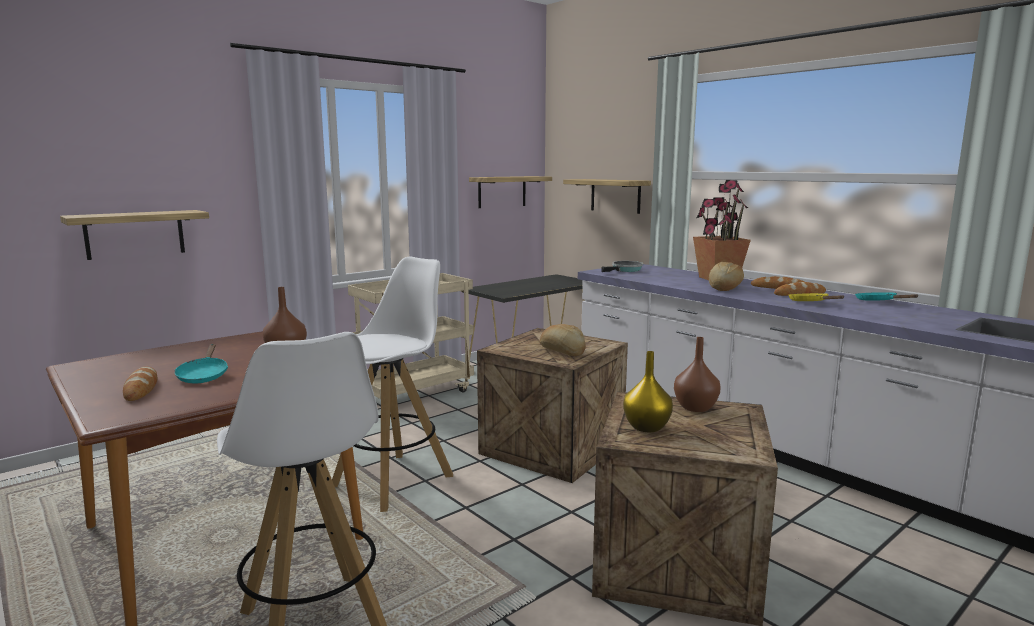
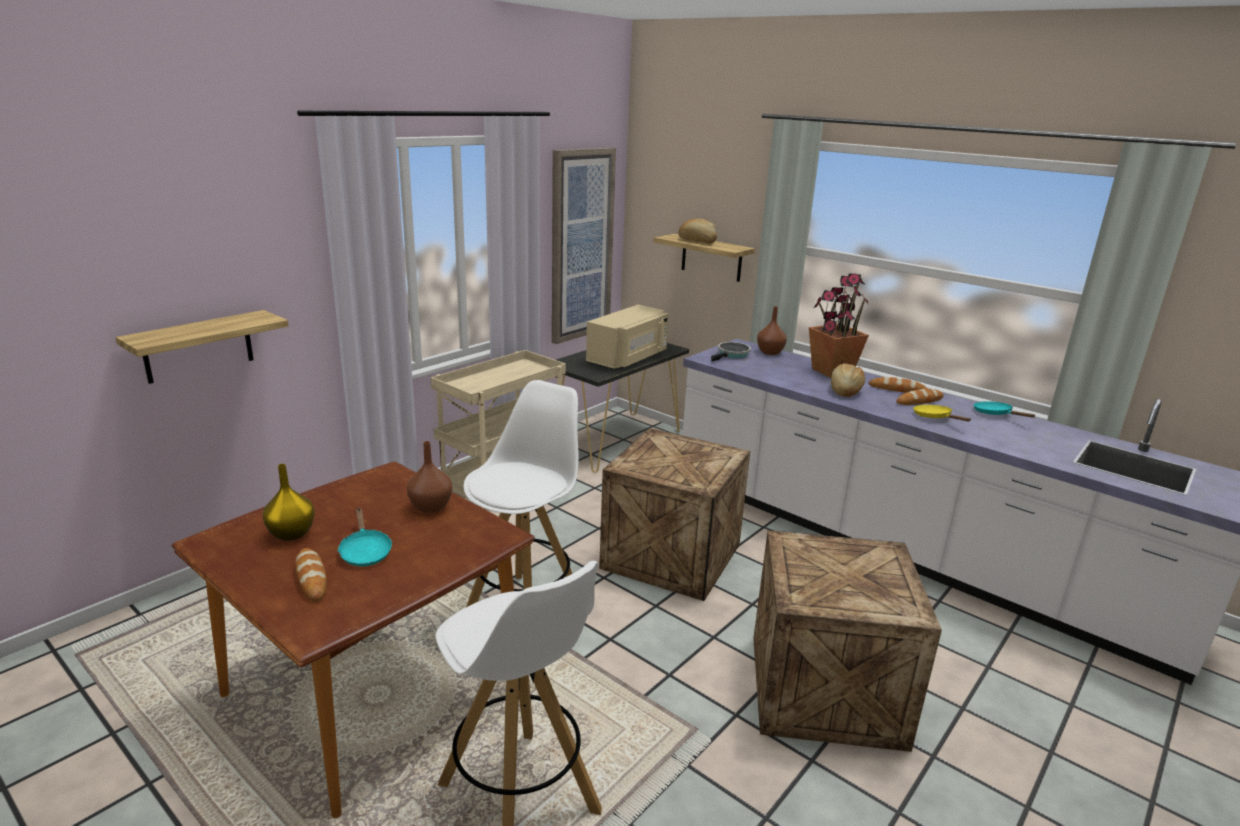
camera: 10 degrees left, 10 degrees up
(502, 191) = (581, 246): shelf -> picture
(540, 286) = (628, 358): none -> beige microwave
(562, 352) = (691, 469): bread -> bread (697, 241)
(646, 427) = (813, 583): yellow vase -> yellow vase (291, 534)
(694, 407) = (846, 551): brown vase -> brown vase (769, 352)

